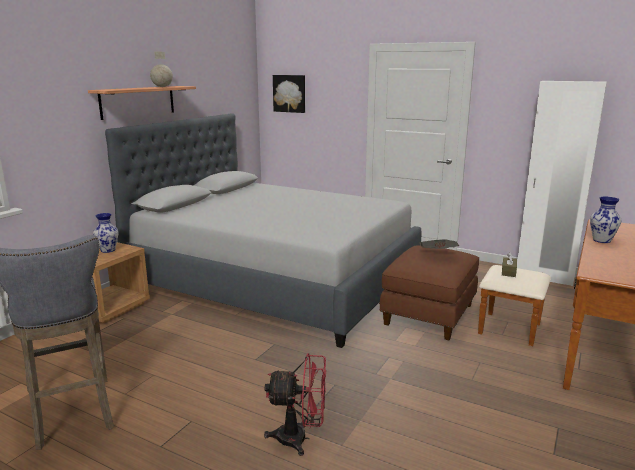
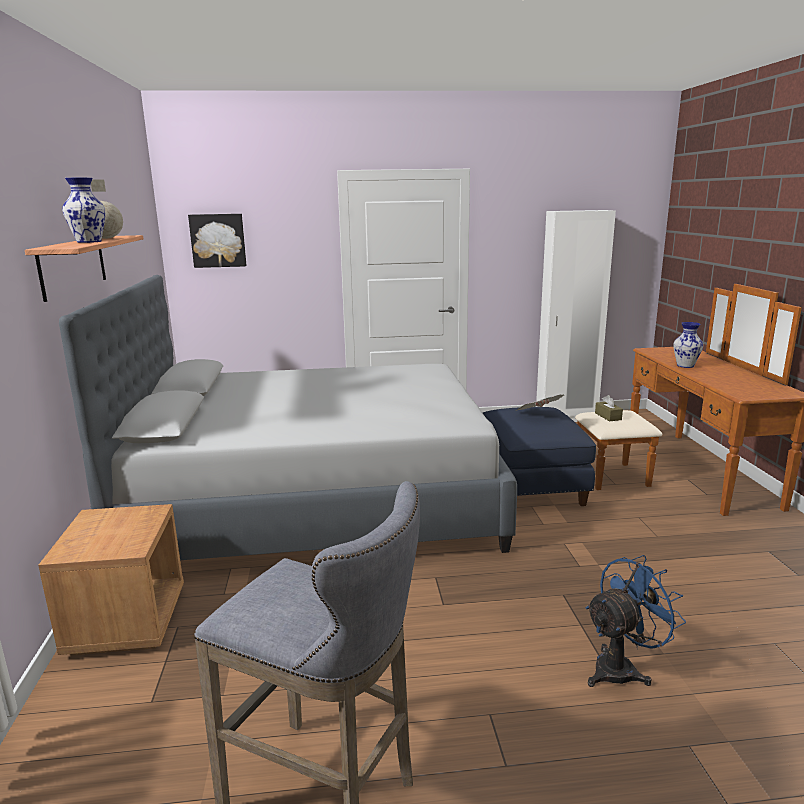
camera: 35 degrees left, 0 degrees up
(108, 250) = (118, 524): vase -> vase (90, 242)
(300, 438) = (622, 668): red fan -> blue fan
(428, 314) = (530, 486): brown ottoman -> blue ottoman

